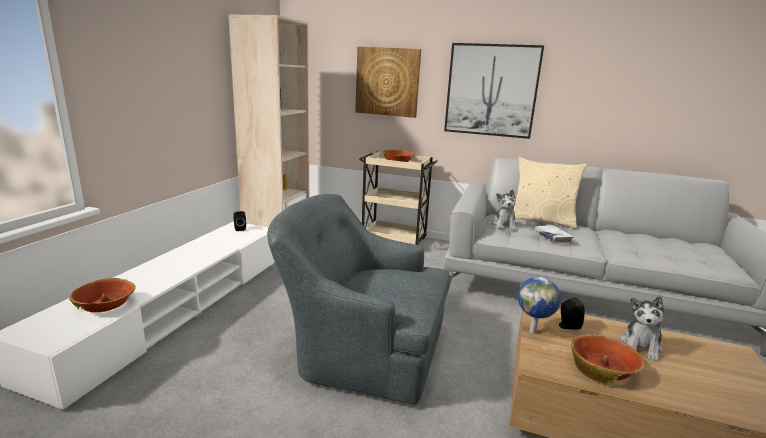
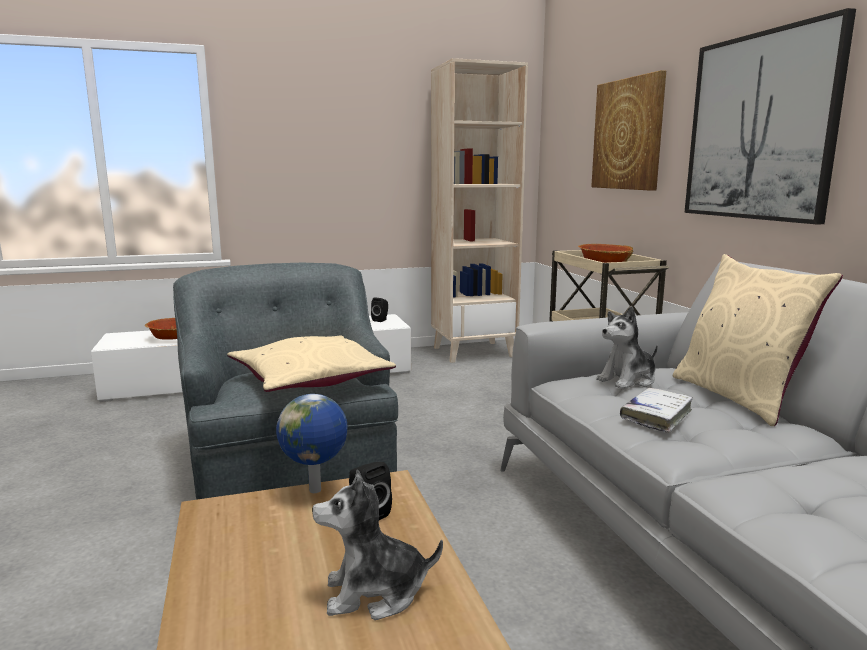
camera: 55 degrees right, 5 degrees down
(408, 280) = (309, 379): none -> beige pillow
(602, 369) = (249, 561): bowl -> none

